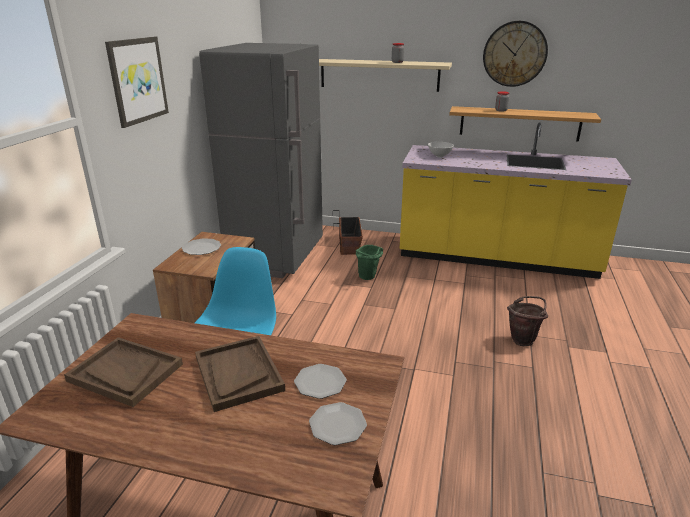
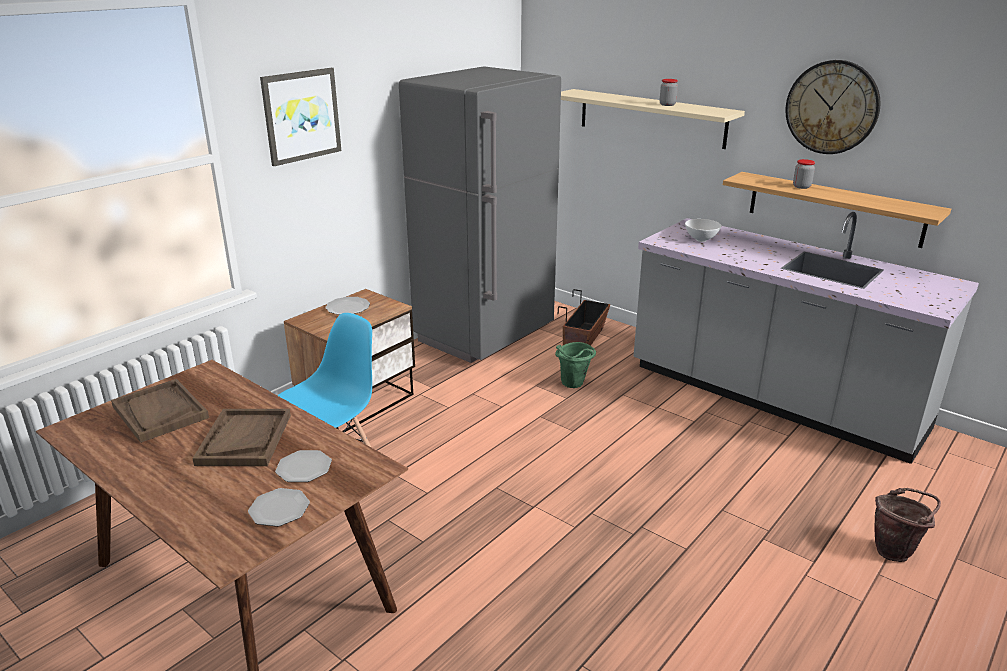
camera: 25 degrees right, 0 degrees up
(496, 258) = (772, 399): yellow counter -> grey counter
(523, 339) = (707, 512): brown bucket -> brown bucket (895, 551)

